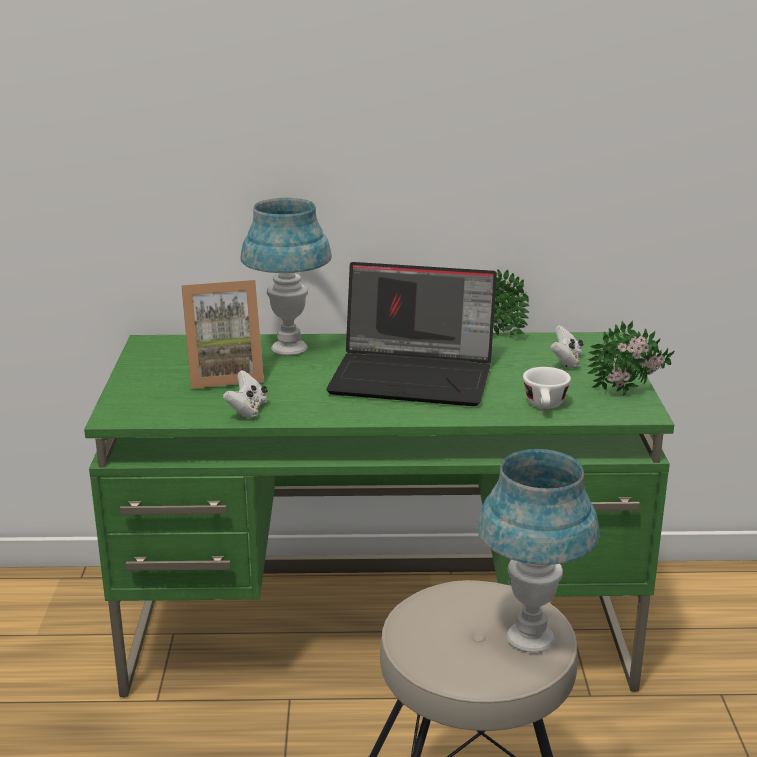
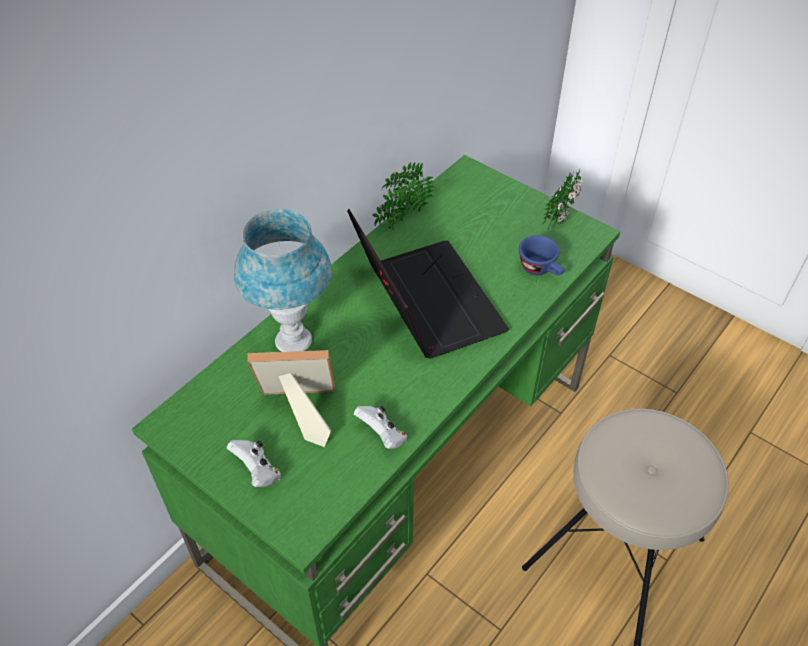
camera: 50 degrees left, 25 degrees up
(224, 375) = (298, 412): picture frame -> picture frame turned 120 degrees counterclockwise
(415, 376) = (424, 301): laptop -> laptop turned 75 degrees counterclockwise
(530, 638) = (682, 447): blue table lamp -> none
(545, 406) = (541, 269): white cup -> blue cup
(565, 361) = (483, 212): white game controller -> white game controller (257, 471)

